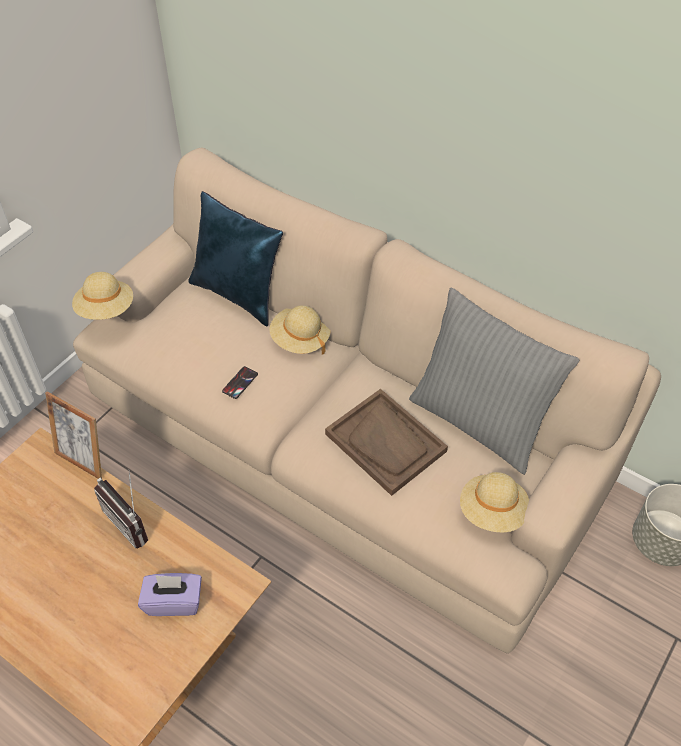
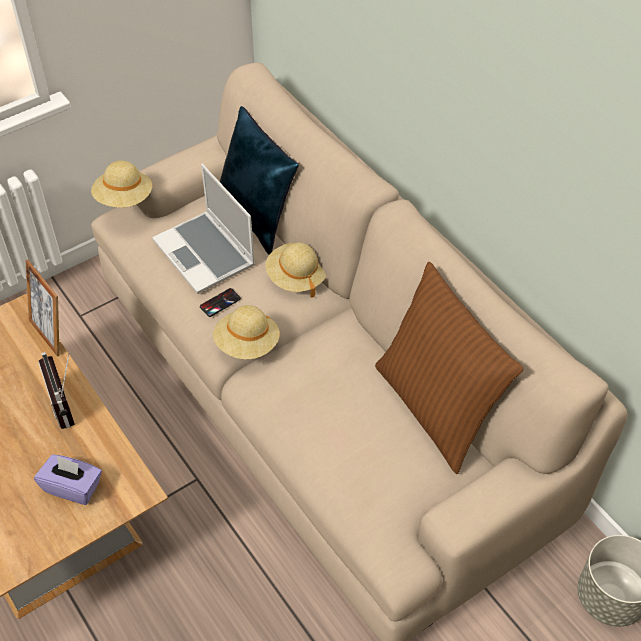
camera: 20 degrees right, 0 degrees up
(205, 341) = (206, 254): none -> laptop
(386, 443) = (332, 401): brown tray -> none
(479, 421) = (436, 408): grey pillow -> brown pillow
(492, 512) = (406, 500): beige hat -> beige hat (247, 344)

